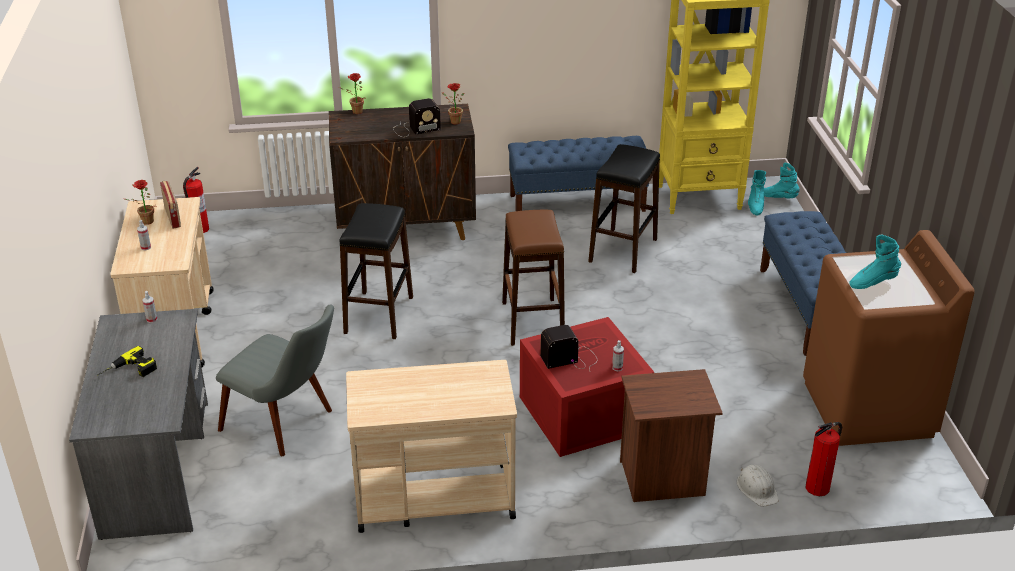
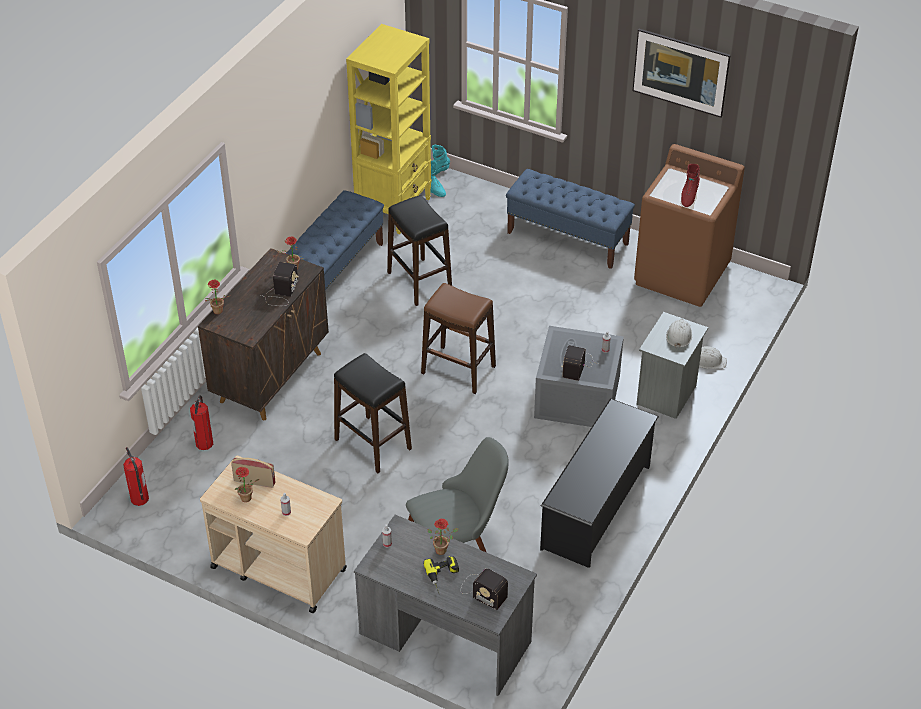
camera: 55 degrees left, 10 degrees up
(126, 403) = (482, 591): none -> radio
(169, 355) = (443, 549): none -> potted plant
(433, 497) = (596, 507): beige cart -> black shoe rack
(582, 415) = (578, 398): red storage box -> grey storage box
(663, 479) = (667, 395): brown nightstand -> grey nightstand
(679, 395) = (679, 335): none -> white hard hat
(818, 487) = (727, 336): fire extinguisher -> fire extinguisher (204, 443)
(872, 282) = (688, 196): turquoise boot -> red boot
(953, 148) = (679, 87): none -> picture

